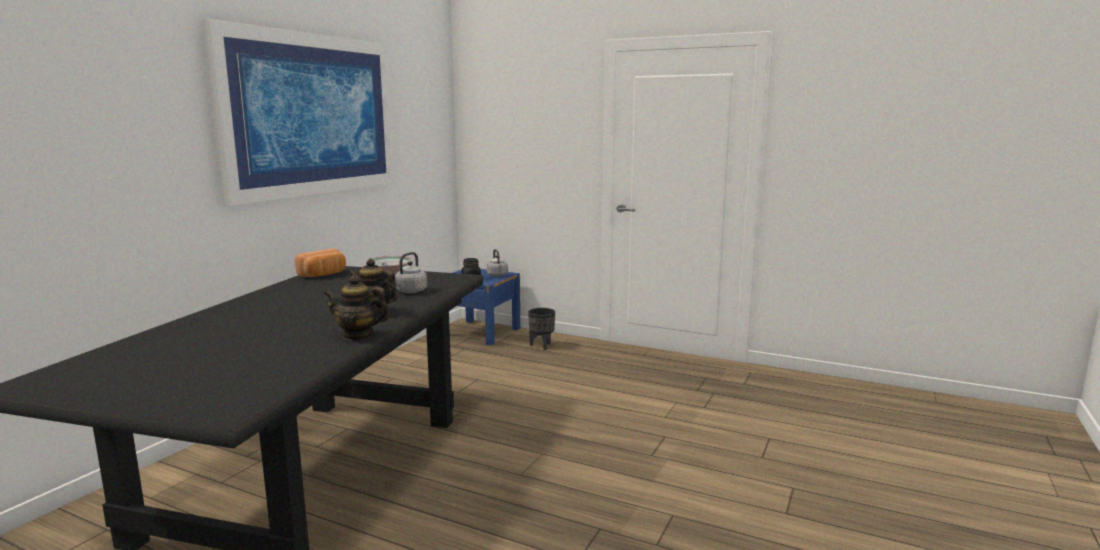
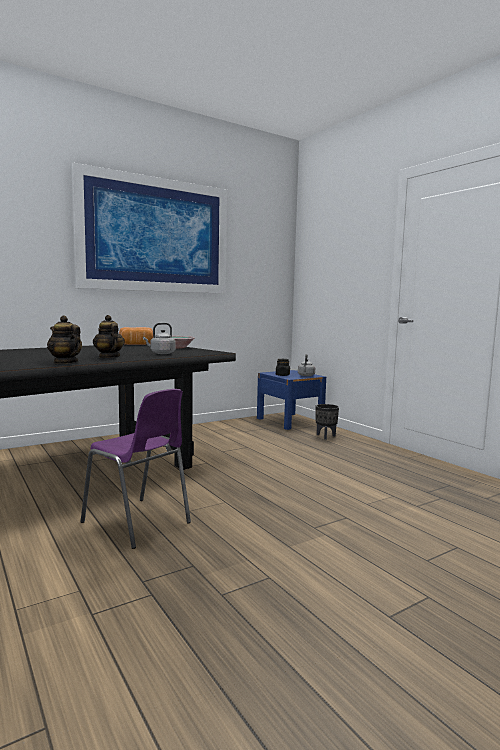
camera: 30 degrees right, 5 degrees down
(490, 505) = (138, 523): none -> purple chair

